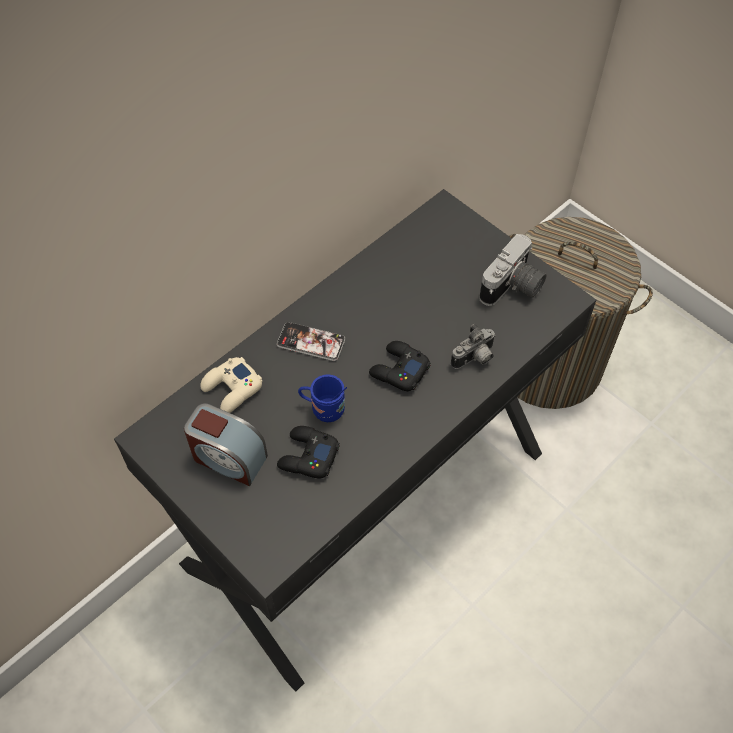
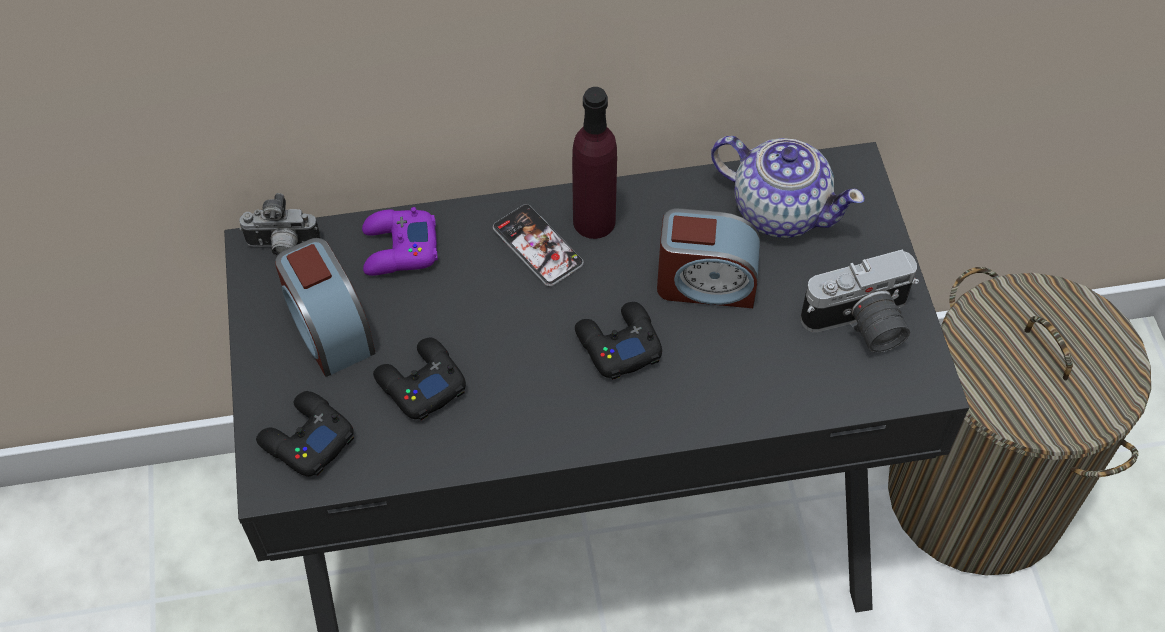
camera: 35 degrees right, 0 degrees up
(232, 389) = (399, 249): beige game controller -> purple game controller
(267, 528) = (306, 439): none -> black game controller
(323, 409) = (485, 337): blue mug -> none
(331, 311) = (594, 221): none -> purple bottle
(418, 310) = (706, 282): none -> alarm clock
(424, 250) = (779, 209): none -> teapot
(474, 359) = (729, 388): camera -> camera (282, 247)

